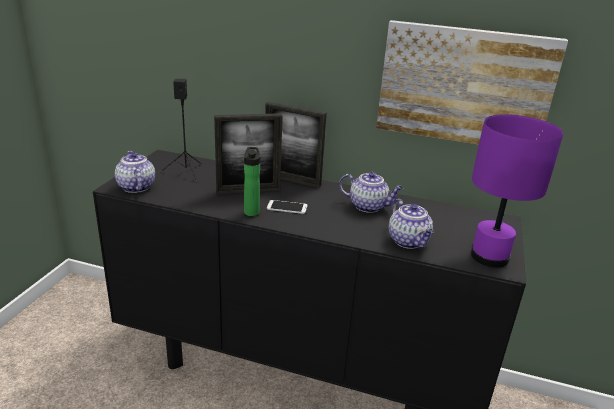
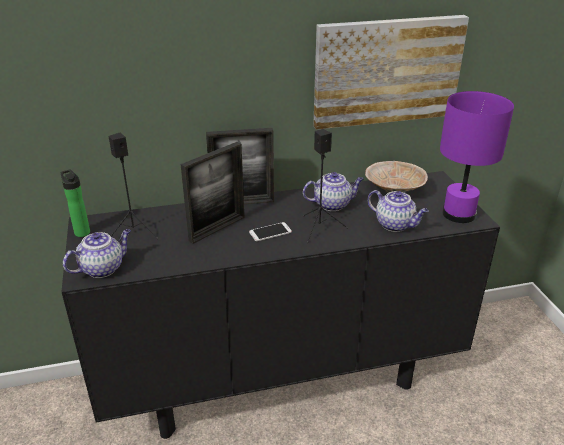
camera: 30 degrees left, 5 degrees up
(135, 187) = (103, 268): teapot -> teapot turned 105 degrees clockwise
(251, 211) = (245, 248): bottle -> bottle (81, 231)
(333, 219) = (320, 228): none -> black speaker
(445, 214) = (393, 189): none -> beige bowl

